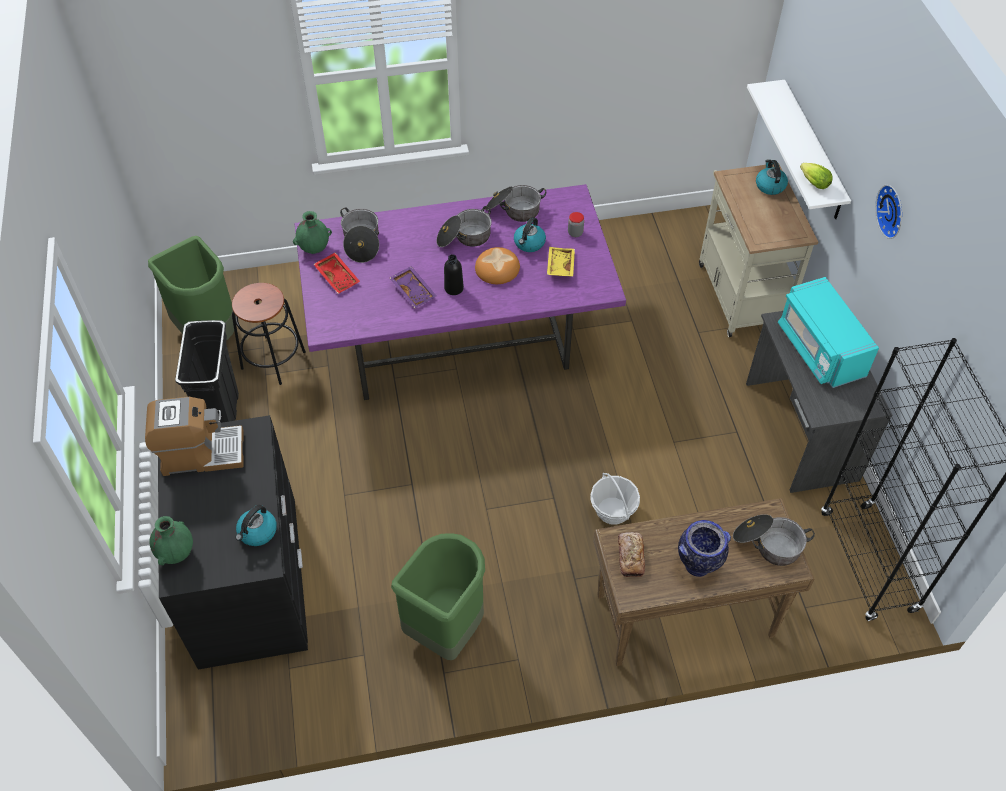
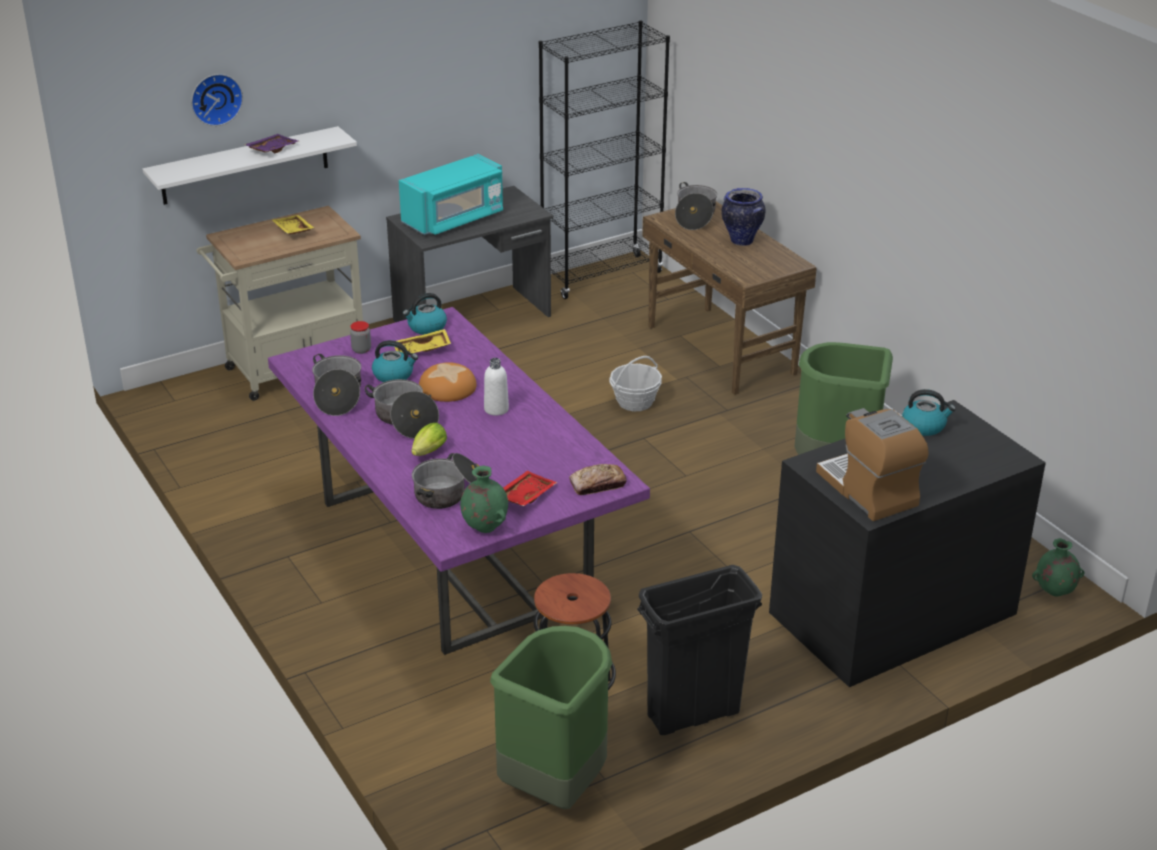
camera: 110 degrees left, 20 degrees down
(177, 553) = (992, 466): green vase -> green vase (1054, 592)
(414, 291) = (516, 435): purple tray -> purple tray (271, 149)
(454, 288) = (496, 409): black bottle -> white bottle
(630, 557) = (758, 268): bread -> bread (597, 485)
(769, 186) = (249, 235): kettle -> kettle (426, 327)
(770, 211) = (292, 231): none -> yellow tray
(812, 182) = (319, 142): lettuce -> lettuce (427, 453)
(892, 211) = (399, 63): wall clock -> wall clock (215, 98)

